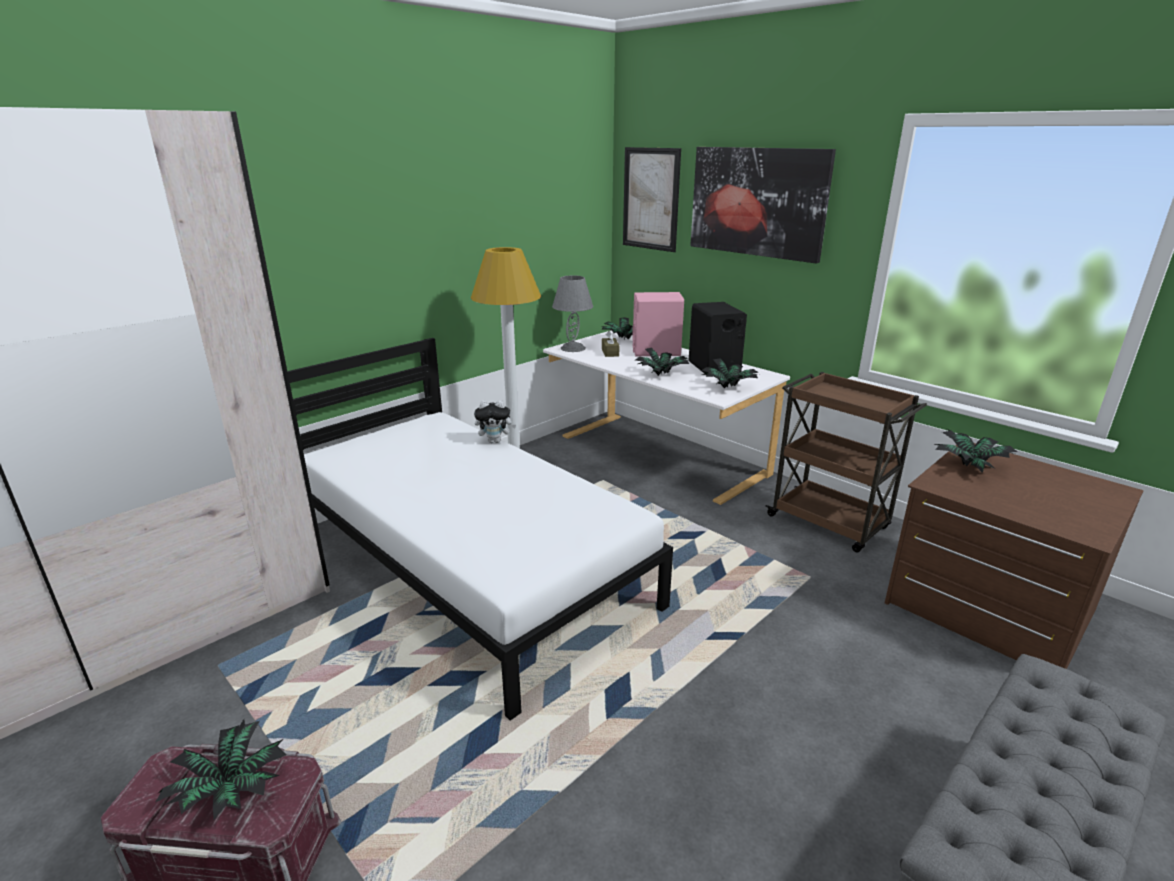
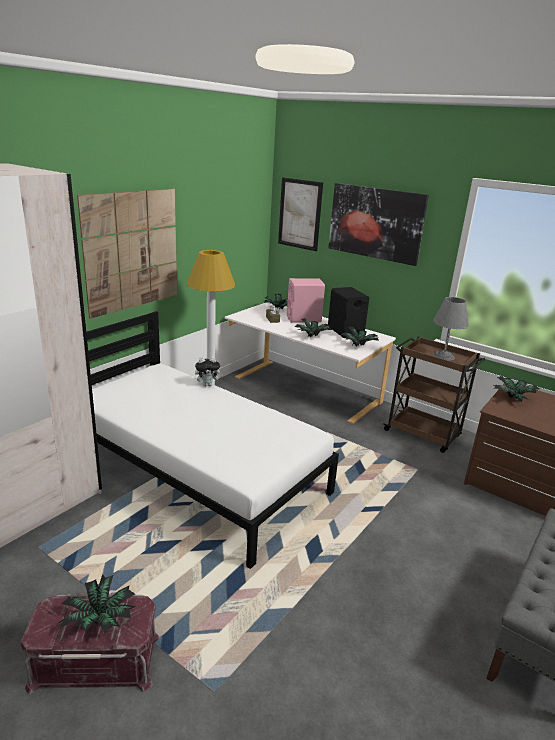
camera: 10 degrees left, 0 degrees up
(391, 249) = (132, 251): none -> picture
(573, 348) = (246, 316): grey table lamp -> grey table lamp (444, 356)

